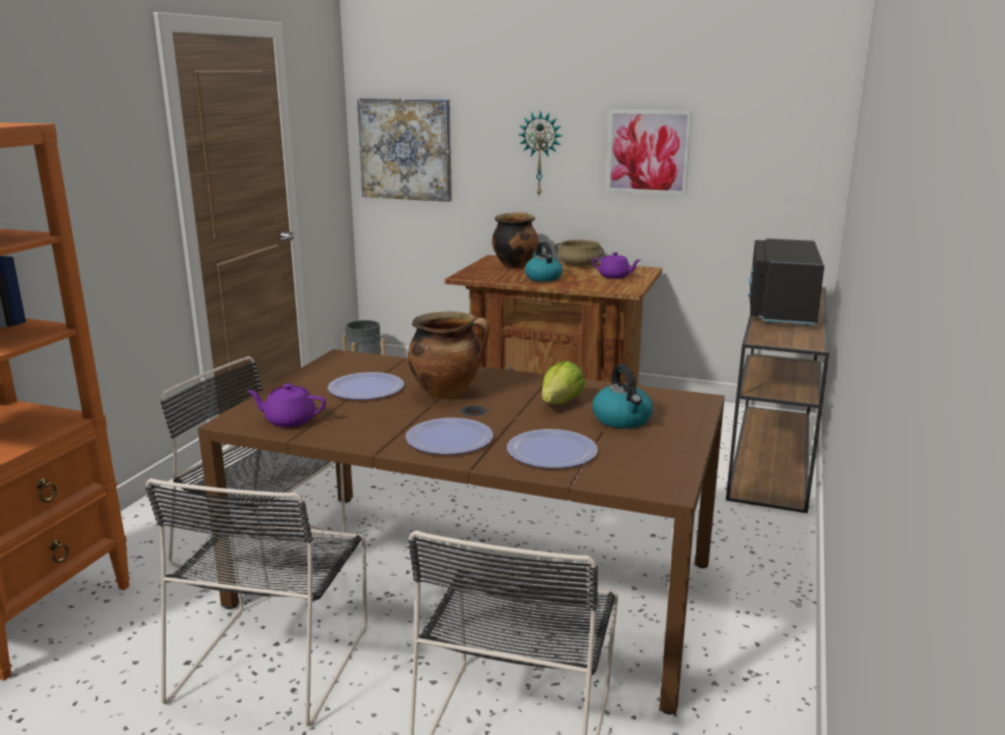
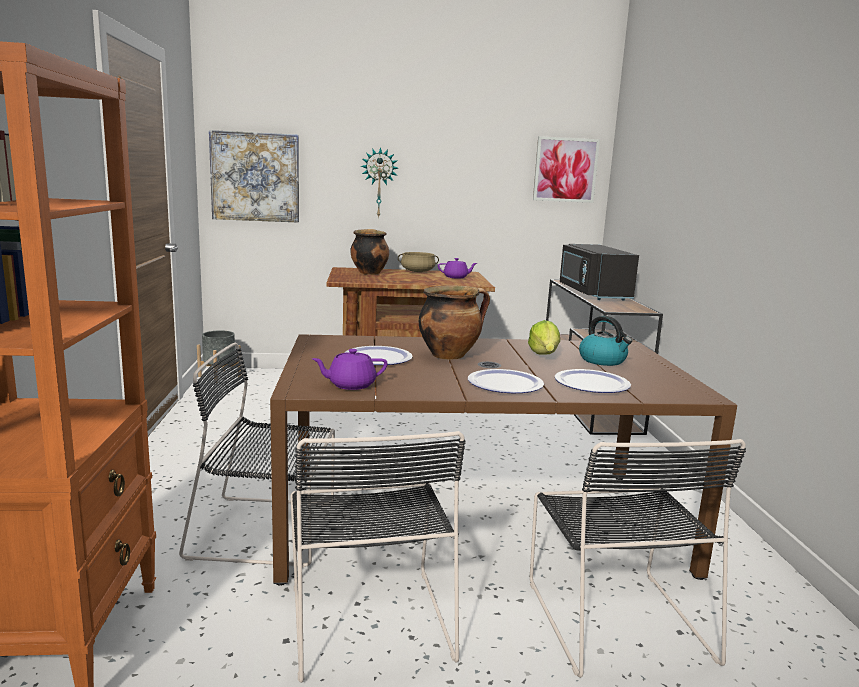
camera: 25 degrees left, 5 degrees down
(542, 278) = (404, 279): kettle -> none
(648, 152) = (466, 182): picture -> picture (565, 170)

